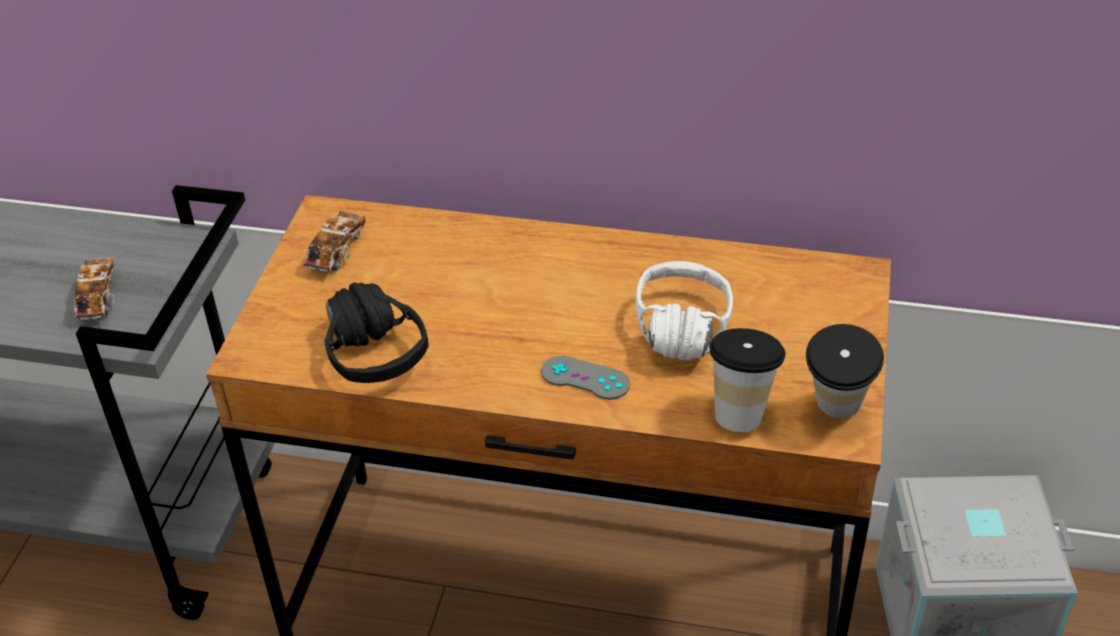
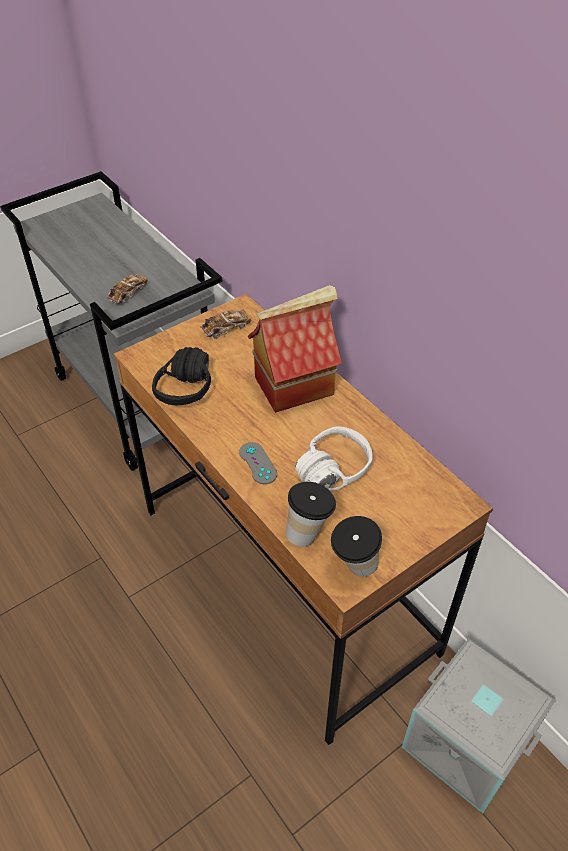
camera: 40 degrees right, 5 degrees up
(514, 264) = (294, 384): none -> toy house

